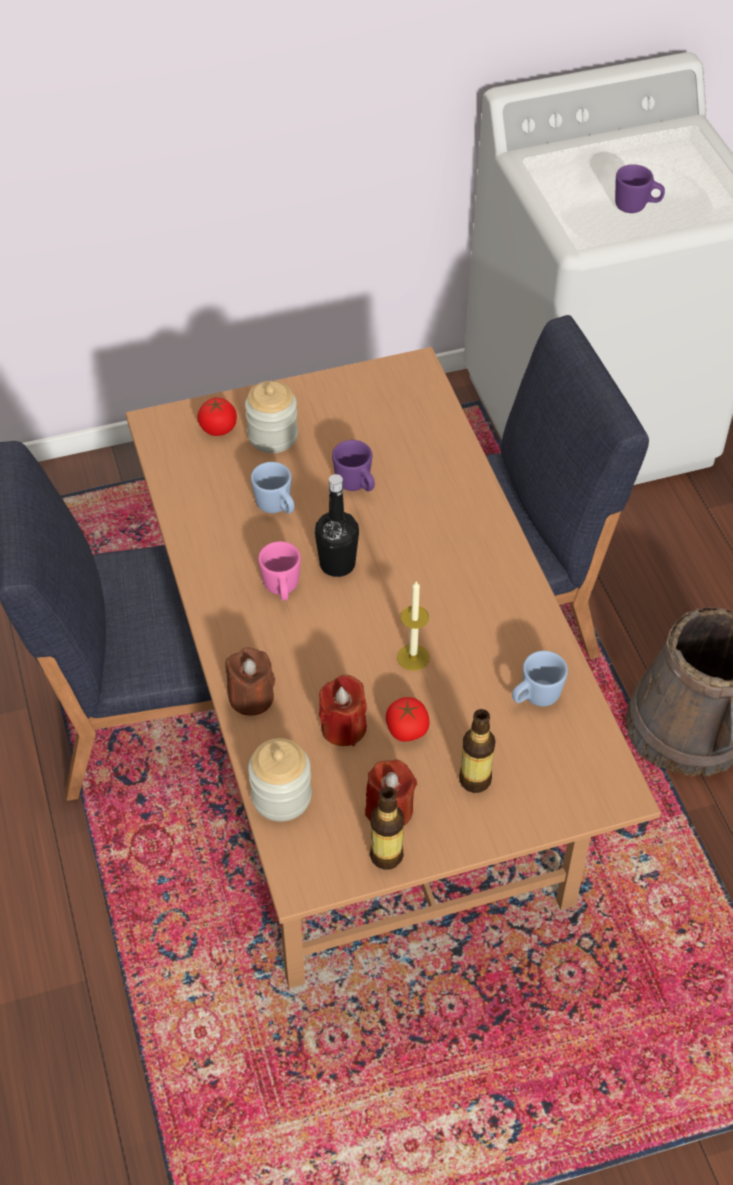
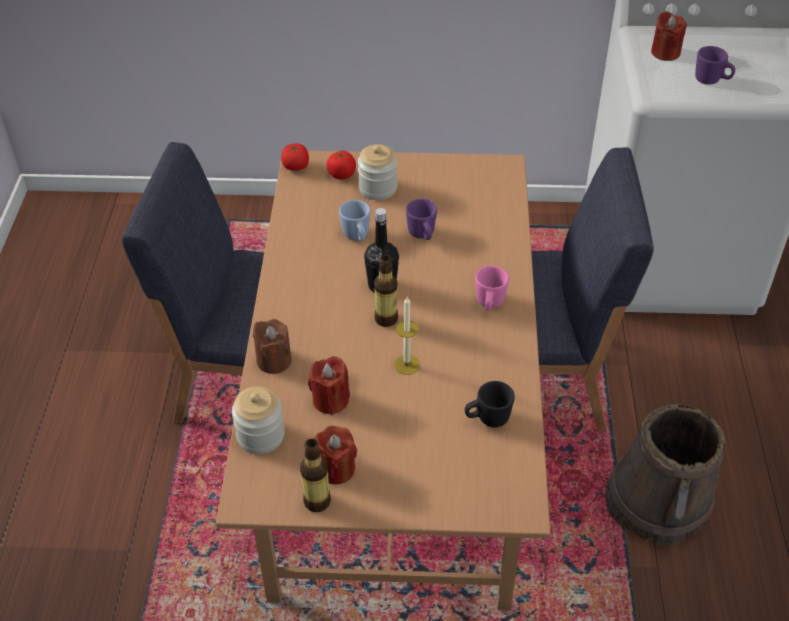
camera: 20 degrees right, 5 degrees down
(282, 589) = (333, 292): pink mug -> pink mug (489, 304)
(406, 729) = (377, 414): tomato -> tomato (295, 166)
(475, 780) = (412, 466): bottle -> bottle (386, 319)
(535, 697) = (487, 419): blue mug -> black mug
(567, 179) = (665, 52): none -> red candle

